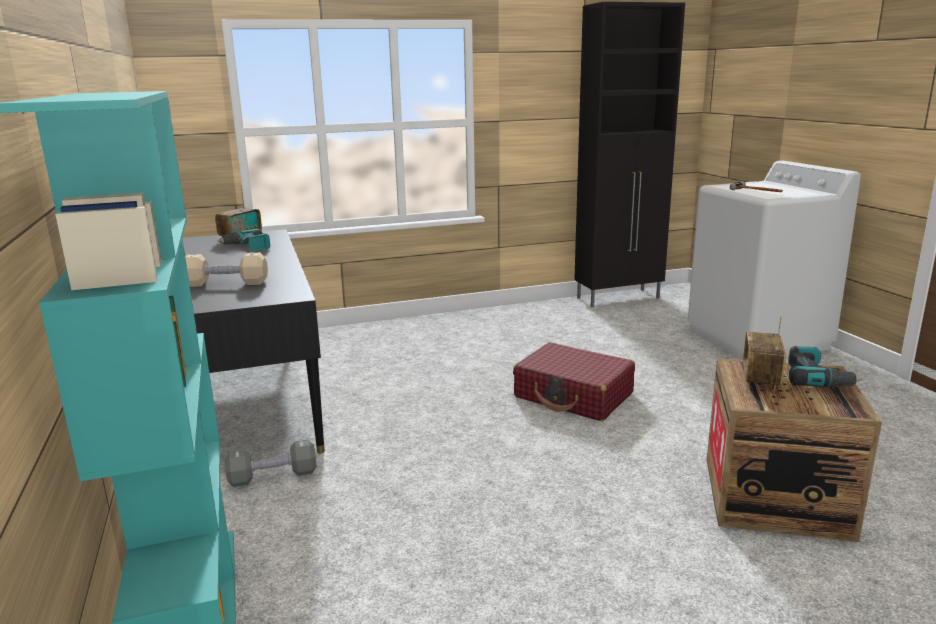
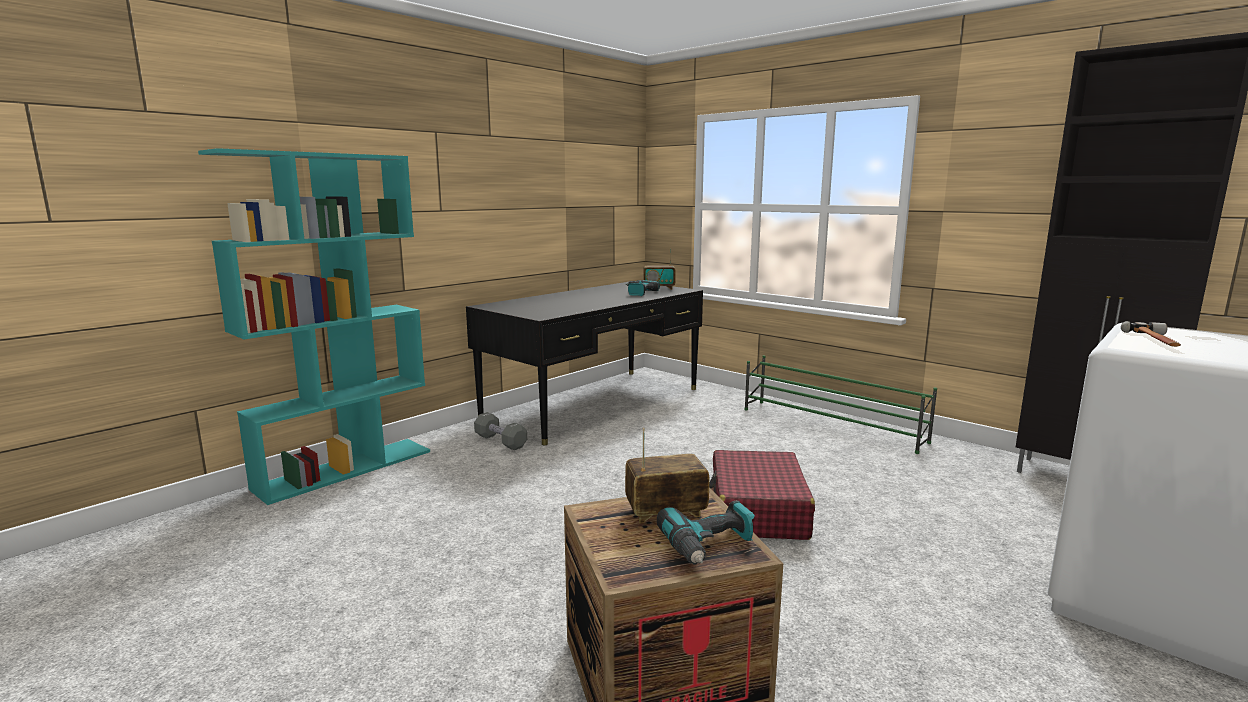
camera: 60 degrees right, 5 degrees down
(226, 284) = (549, 304): beige dumbbell -> none
(457, 324) = (831, 425): none -> green shoe rack

